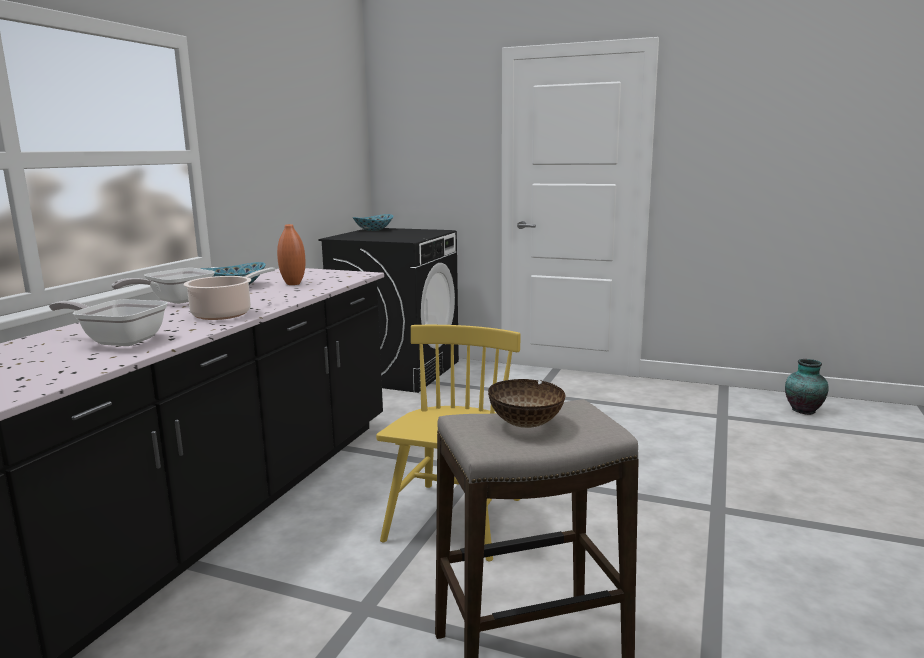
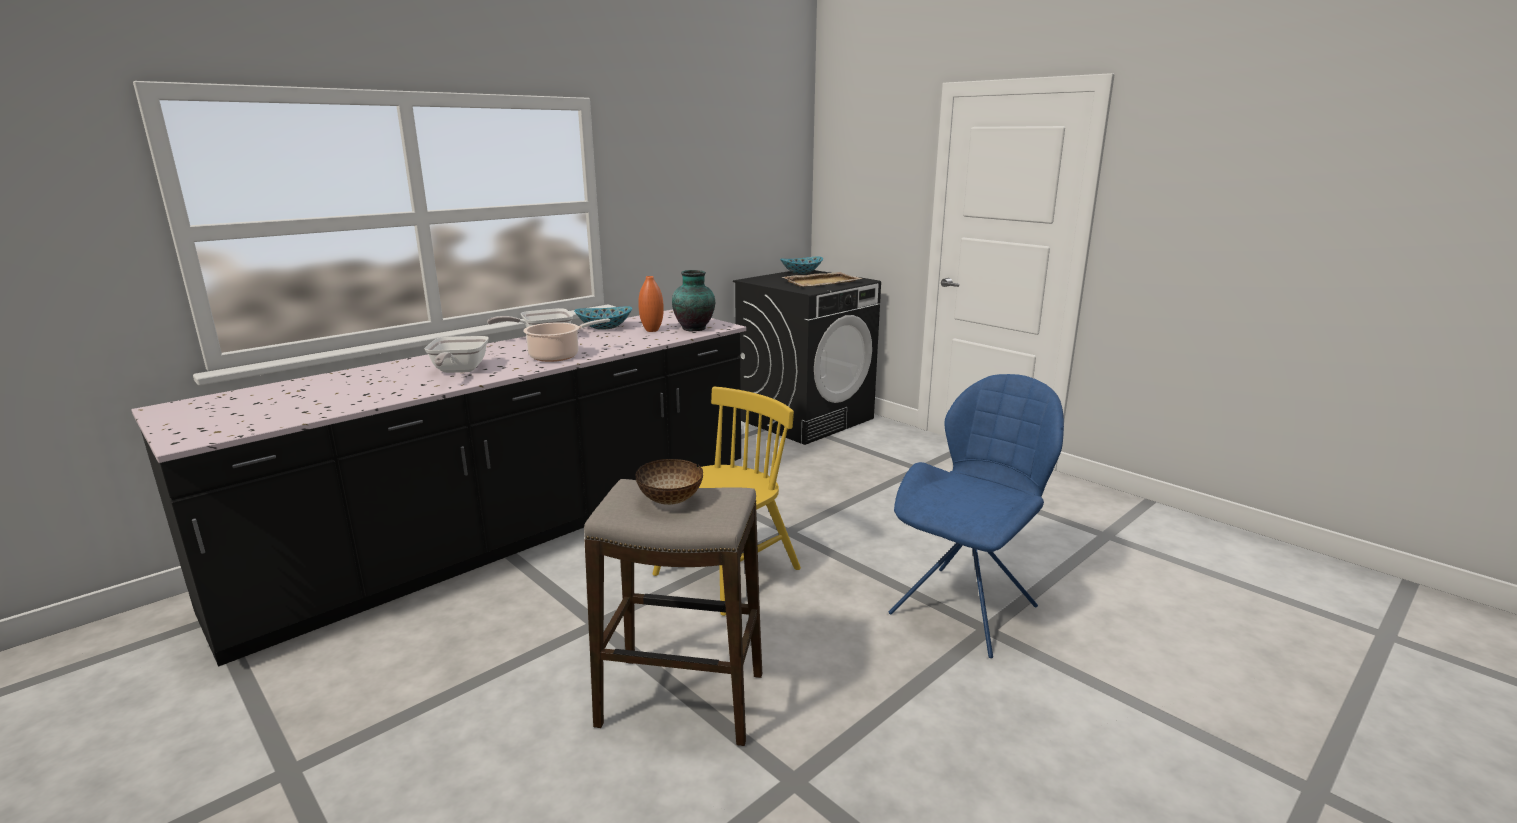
camera: 25 degrees right, 5 degrees up
(119, 341) = (458, 371): frying pan -> frying pan turned 135 degrees counterclockwise
(407, 234) = (822, 282): none -> beige tray
(685, 496) = (966, 608): none -> blue chair
(803, 410) = (1222, 550): vase -> vase (695, 328)

